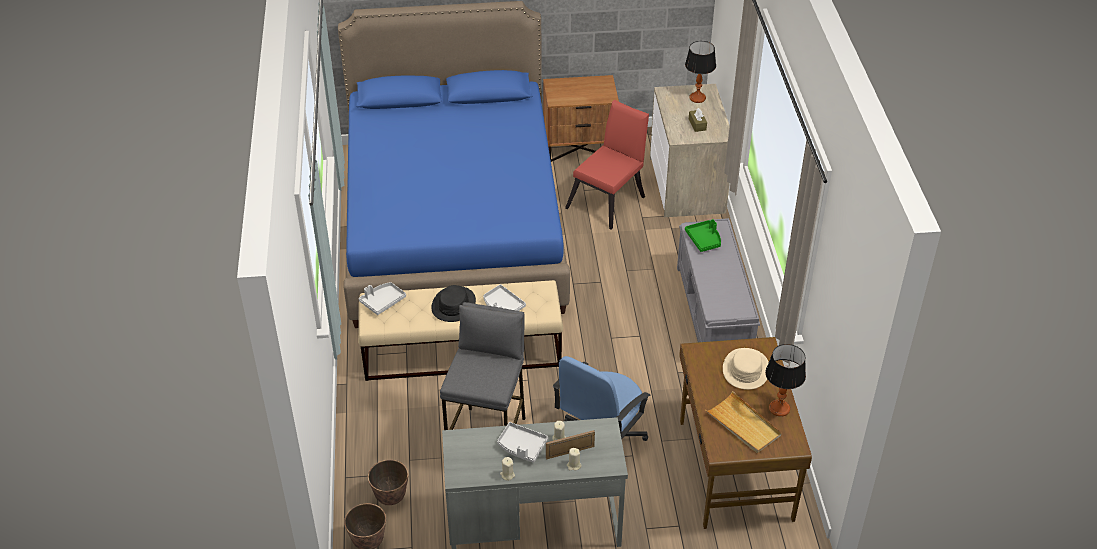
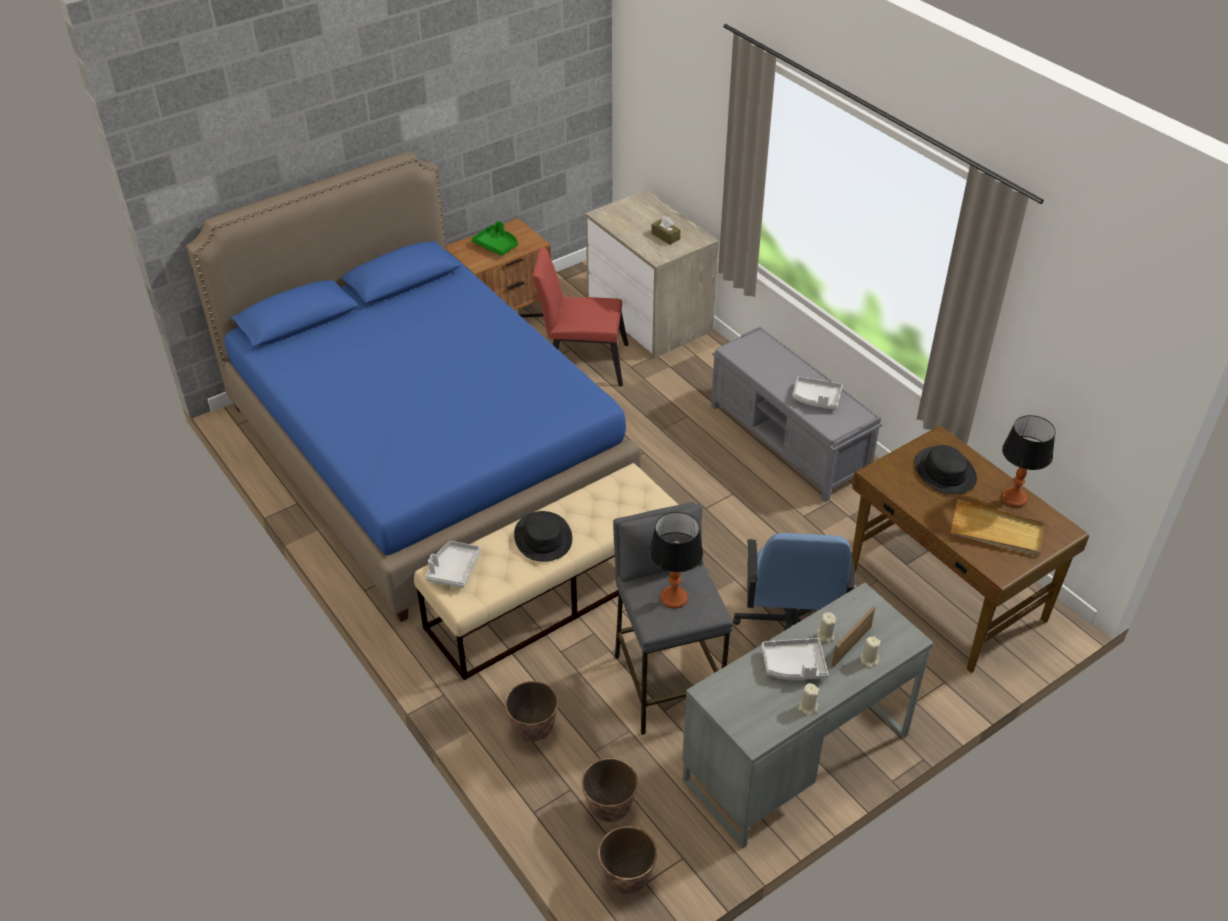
camera: 30 degrees left, 0 degrees up
(382, 430) = (533, 731): none -> planter
(502, 306) = (602, 516): grey tray -> grey tray (816, 398)
(609, 200) = (581, 361): red chair -> red chair turned 90 degrees counterclockwise
(697, 98) = (641, 210): table lamp -> table lamp (674, 598)
(704, 240) = (756, 357): green tray -> green tray (496, 245)
(745, 369) = (944, 471): beige hat -> black hat

